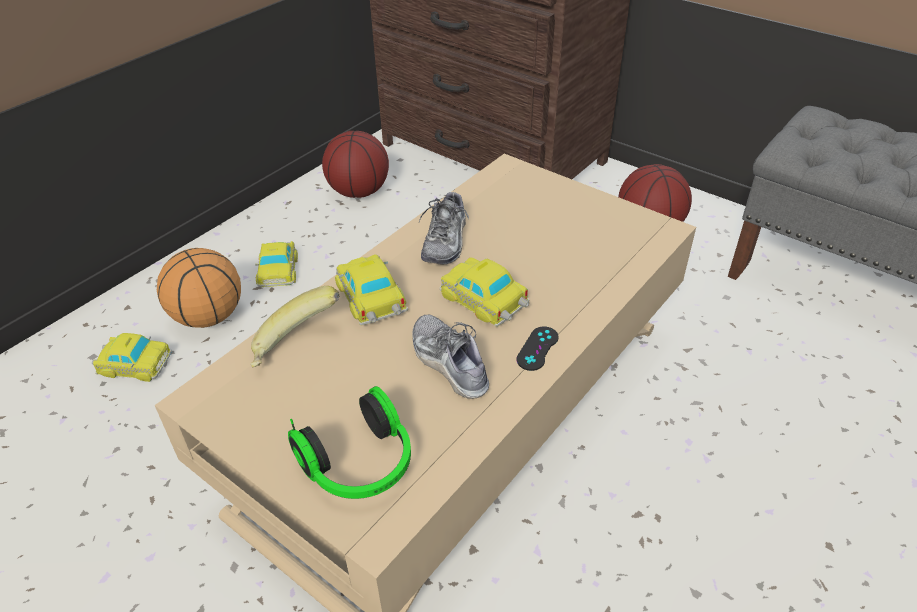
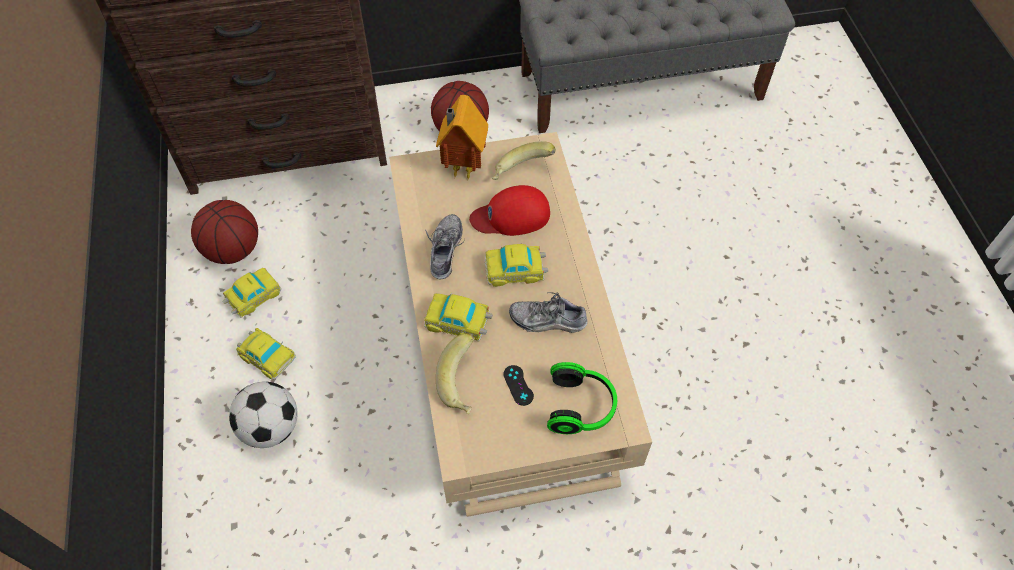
camera: 50 degrees left, 15 degrees up
(133, 364) = (272, 502): toy car -> toy car (252, 296)
(209, 316) = (271, 427): basketball -> football
(445, 241) = (445, 250): shoe -> shoe turned 135 degrees counterclockwise
(537, 348) = (575, 275): black game controller -> black game controller (518, 385)
(547, 258) = (511, 215): none -> red cap
(556, 196) = (461, 167): none -> toy house
(608, 234) = (522, 173): none -> banana

